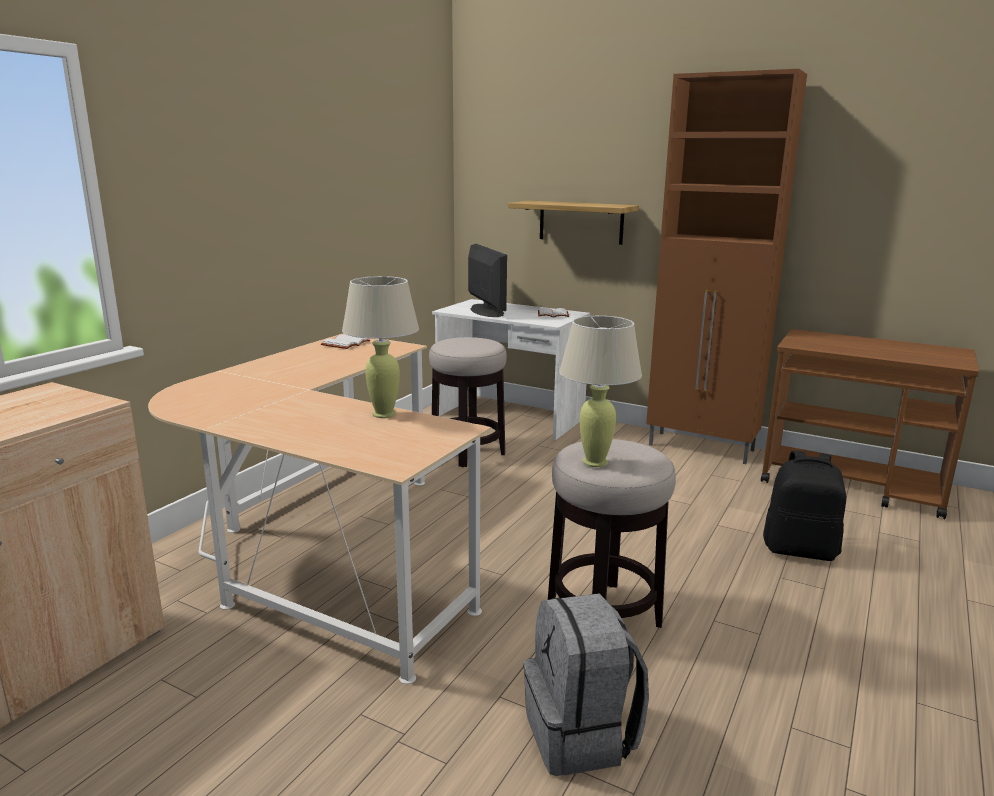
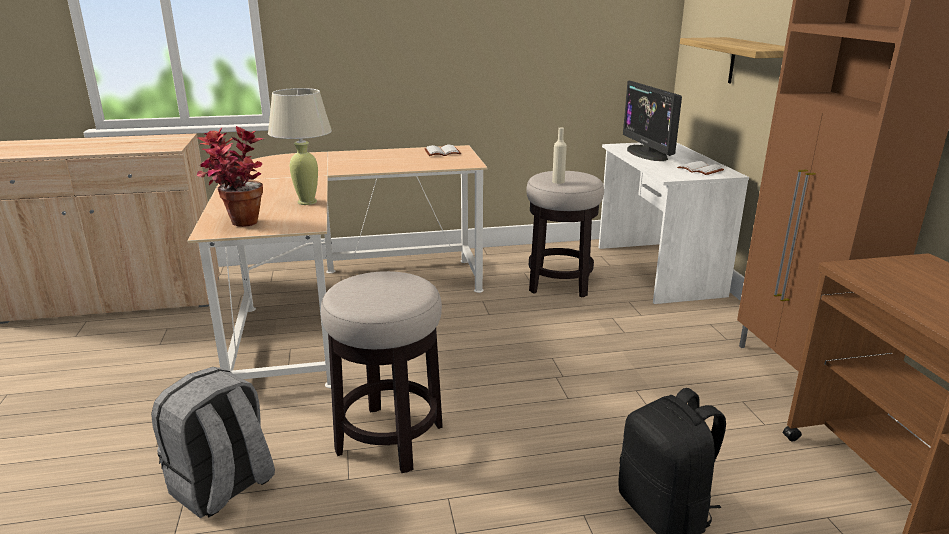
camera: 50 degrees right, 5 degrees up
(403, 452) = (238, 226): none -> potted plant
(475, 347) = (558, 181): none -> beige bottle
(486, 311) = (647, 153): monitor -> monitor turned 135 degrees clockwise
(595, 462) = (352, 287): beige table lamp -> none

